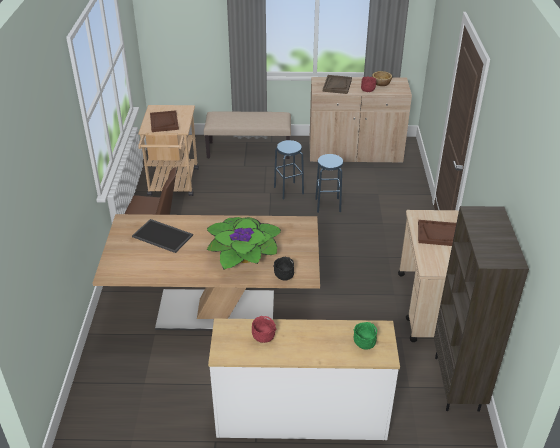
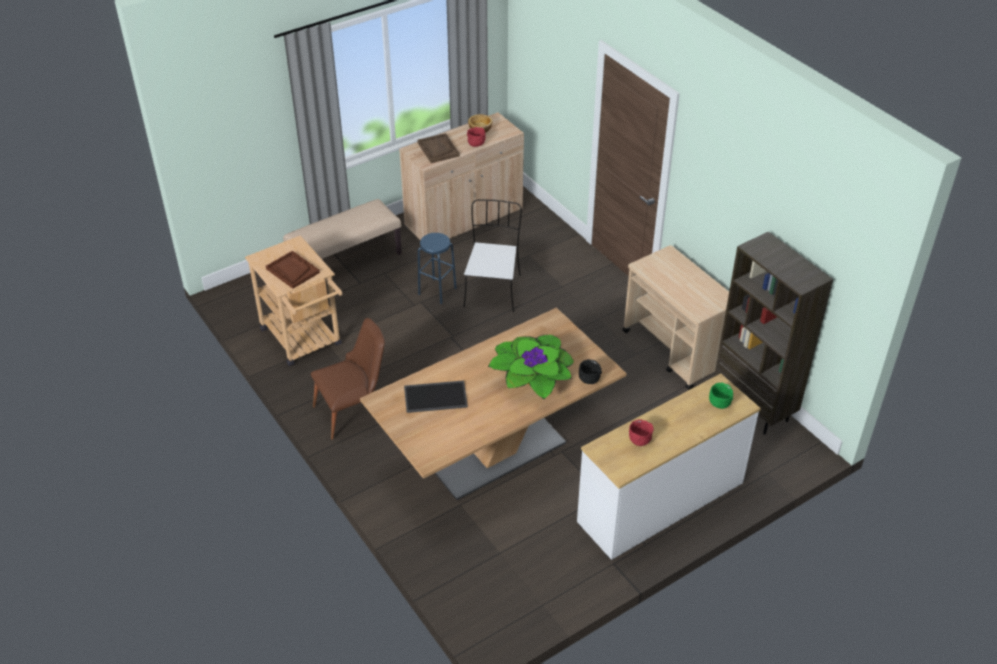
camera: 35 degrees left, 5 degrees up
(328, 205) = (492, 290): blue stool -> white chair
(439, 234) = (677, 276): brown tray -> none

